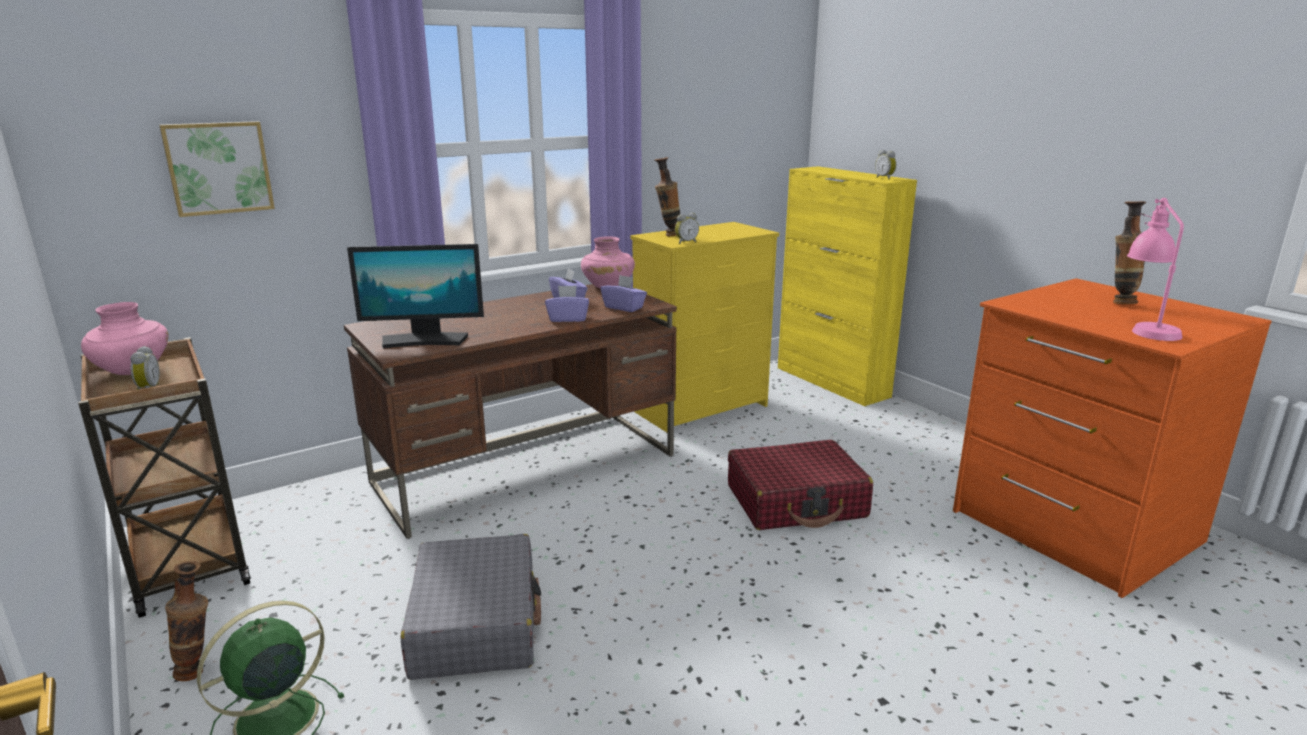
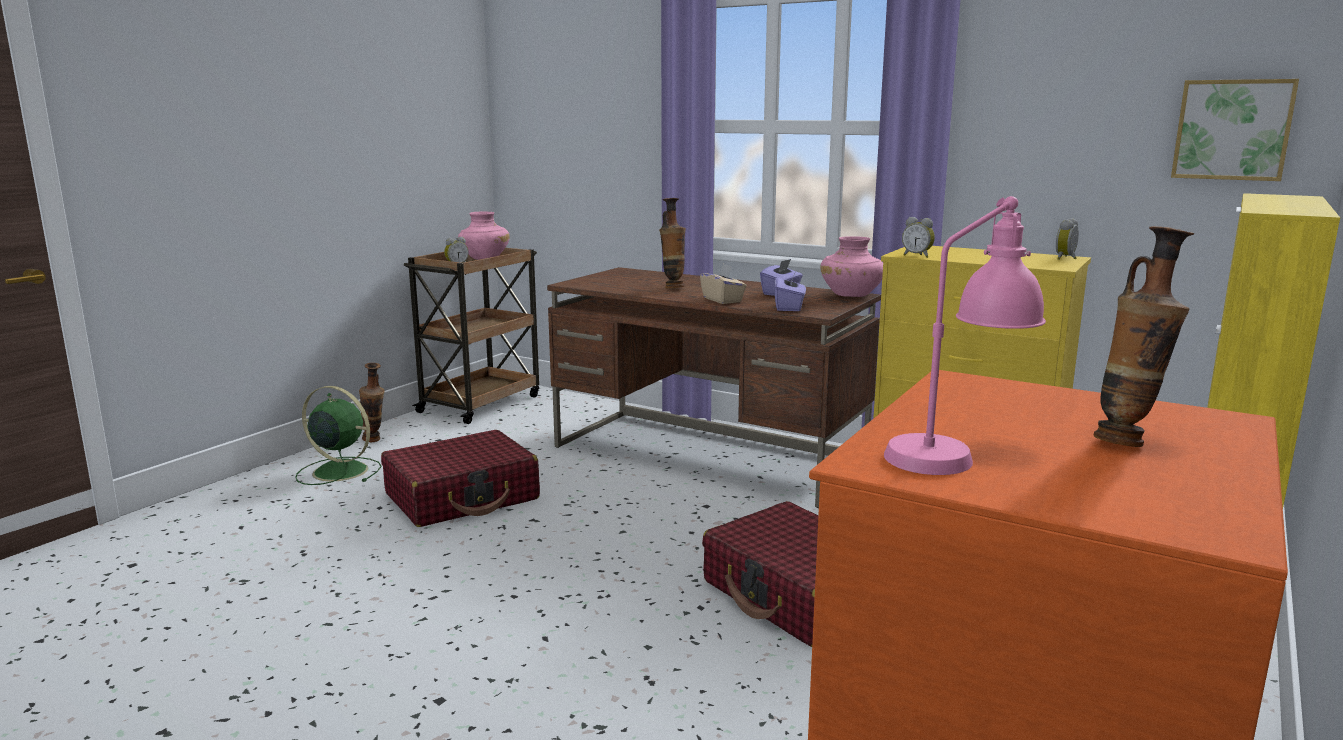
camera: 65 degrees right, 5 degrees down
(218, 168) = (582, 128): picture -> picture (1232, 130)
(424, 340) = (607, 283): monitor -> none
(476, 623) = (463, 497): grey suitcase -> red suitcase
(568, 318) = (722, 300): purple tissue box -> beige tissue box
(668, 235) = (940, 250): vase -> vase (673, 288)
(885, 178) = (1289, 210): alarm clock -> alarm clock (1067, 258)

